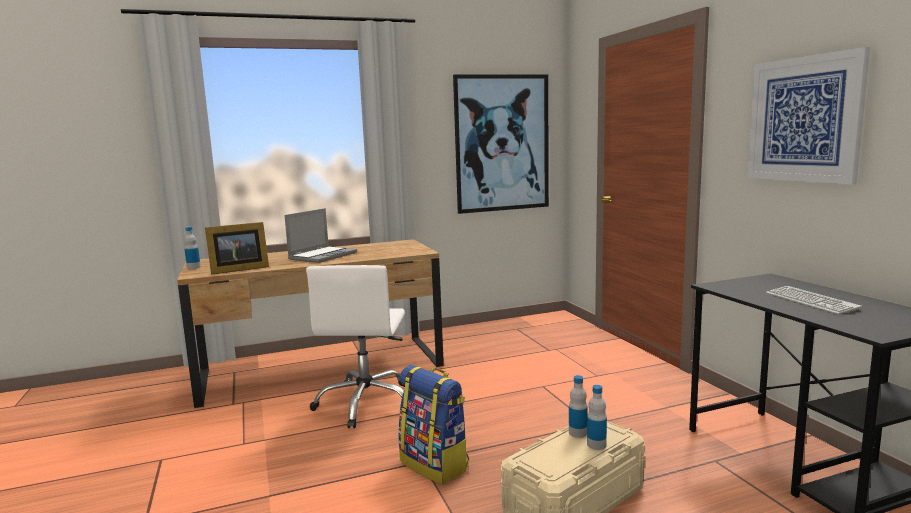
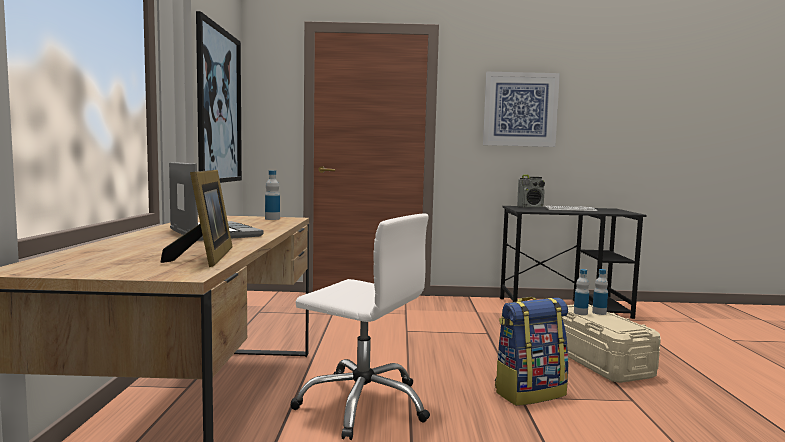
camera: 70 degrees left, 5 degrees down
(193, 268) = (99, 272): bottle -> bottle (272, 219)
(786, 284) = (530, 207): none -> radio

